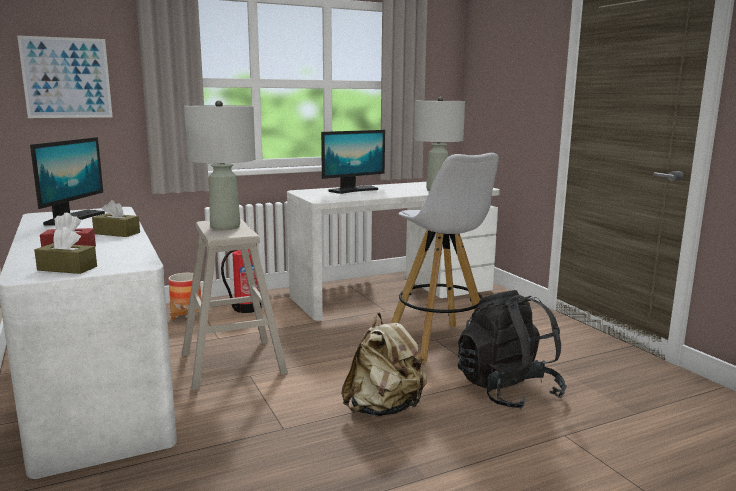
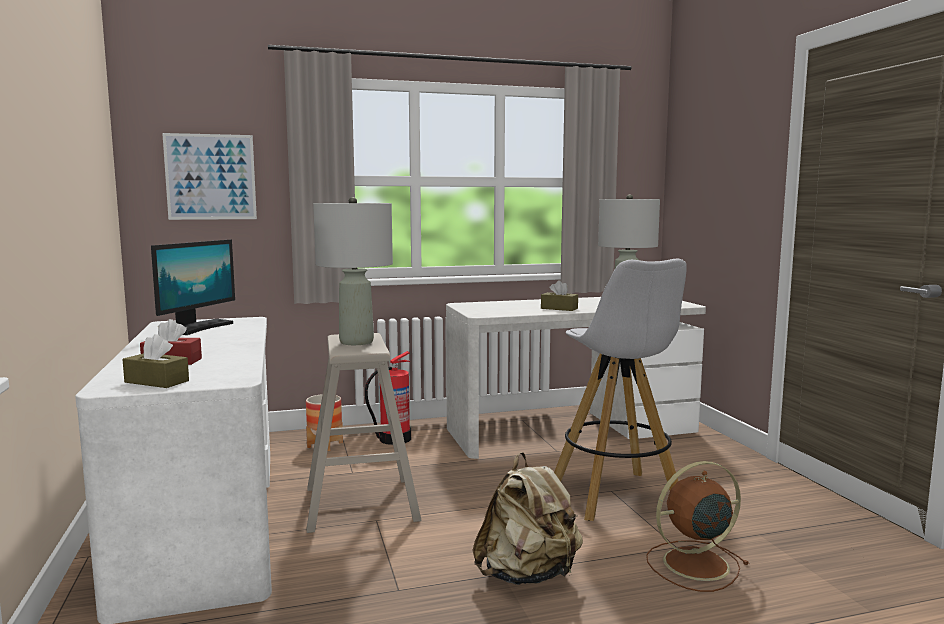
camera: 10 degrees right, 5 degrees down
(117, 233) = (233, 345): brown tissue box -> brown tissue box (559, 308)
(353, 190) = (523, 304): monitor -> none
(507, 391) = (693, 564): black backpack -> brown fan

